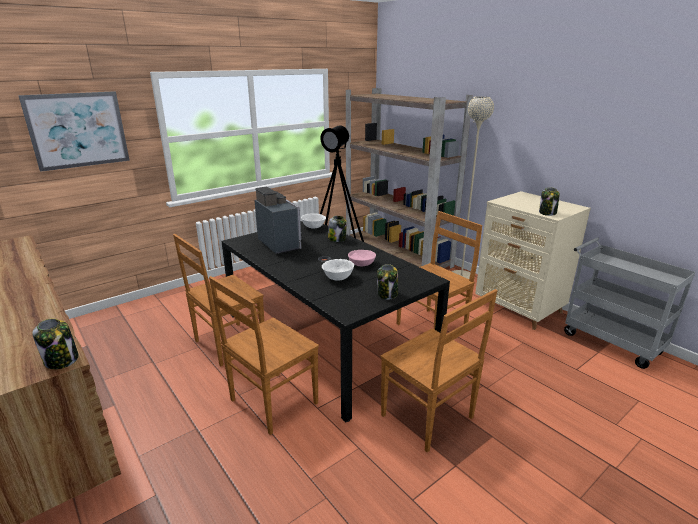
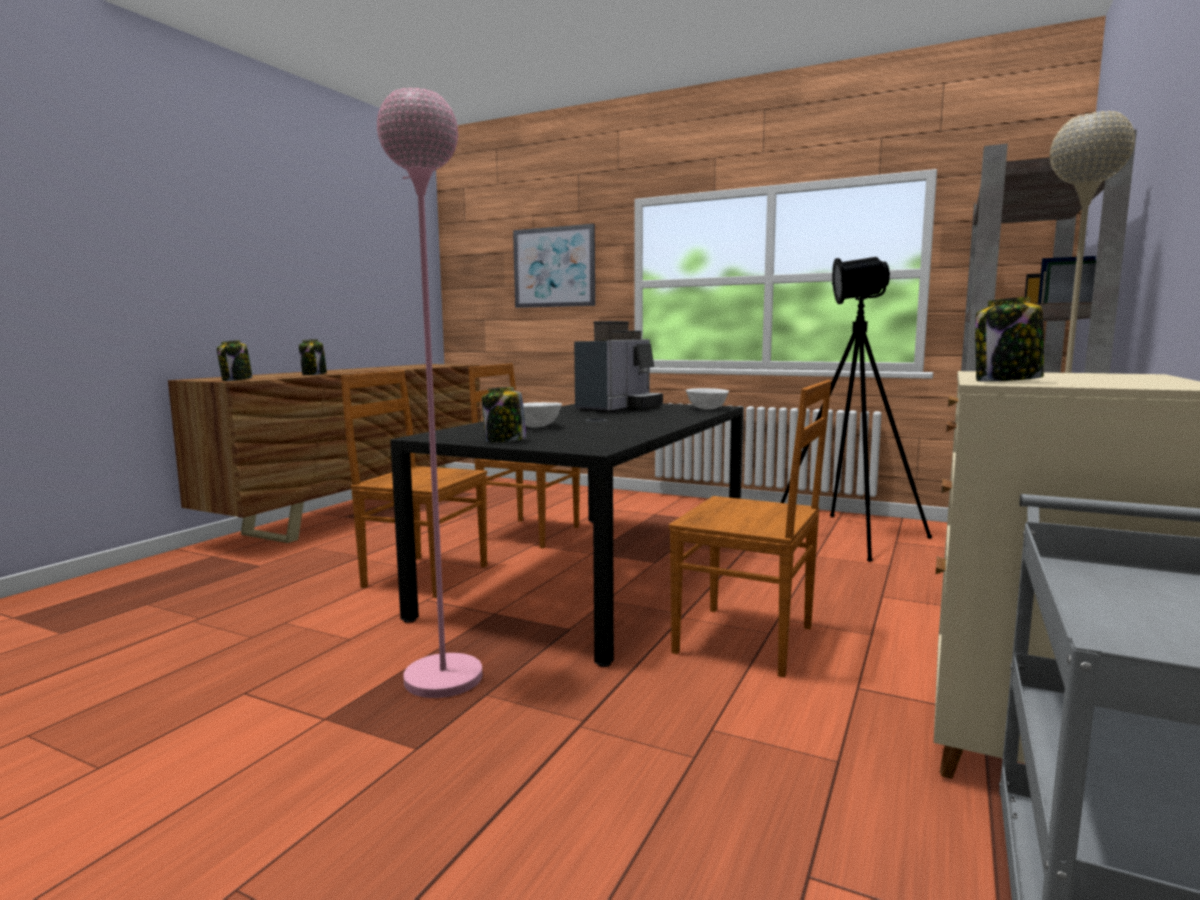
camera: 65 degrees right, 15 degrees down
(337, 239) = (681, 416): jar -> jar (314, 374)
(362, 264) = (601, 428): pink bowl -> none
(429, 418) = (442, 678): brown chair -> pink floor lamp

